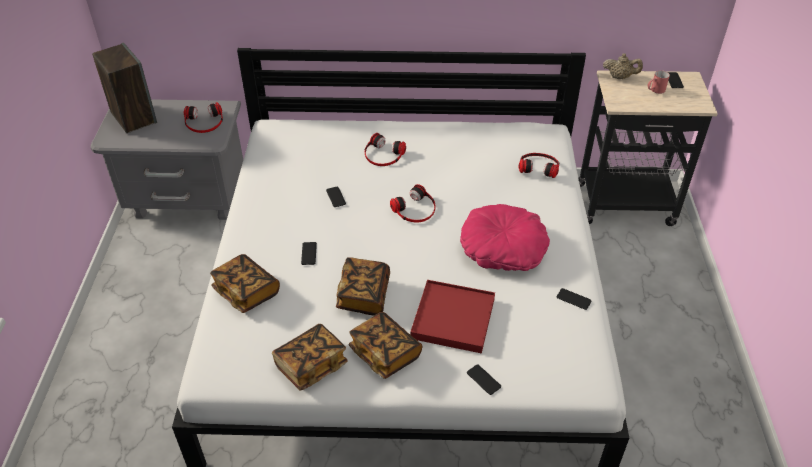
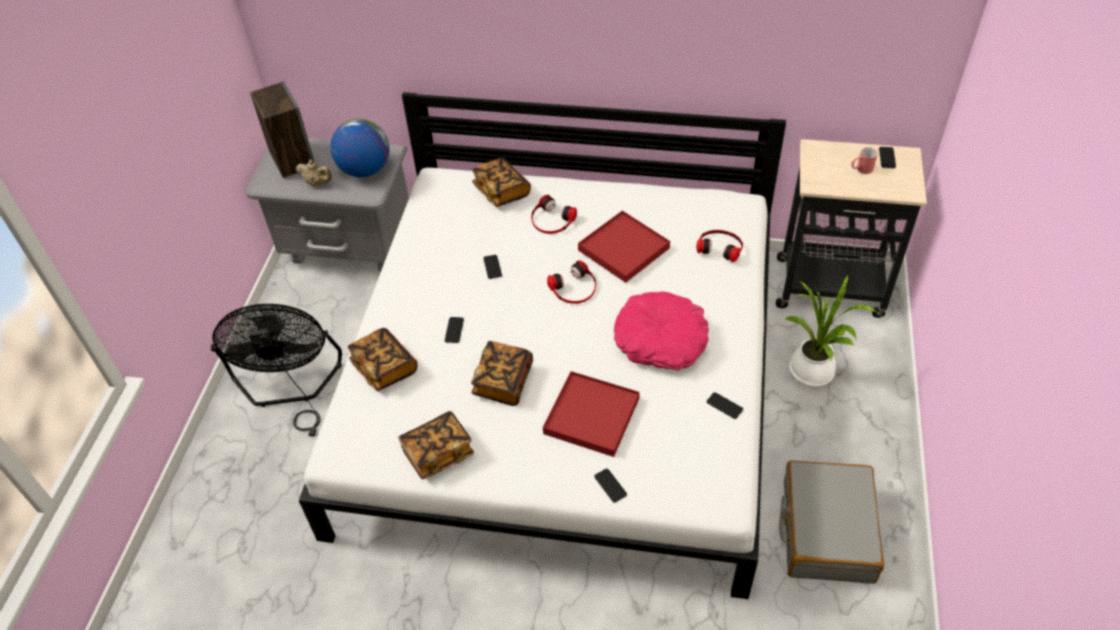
camera: 10 degrees right, 5 degrees up
(145, 330) = (290, 389): none -> black fan
(204, 122) = (365, 170): headphones -> globe
(385, 353) = (514, 447): book -> book (501, 191)
(453, 174) = (623, 249): none -> red tray
(620, 77) = (824, 150): beige teapot -> beige teapot (317, 182)
(626, 276) = (813, 373): none -> potted plant
(669, 410) = (826, 530): none -> grey suitcase

